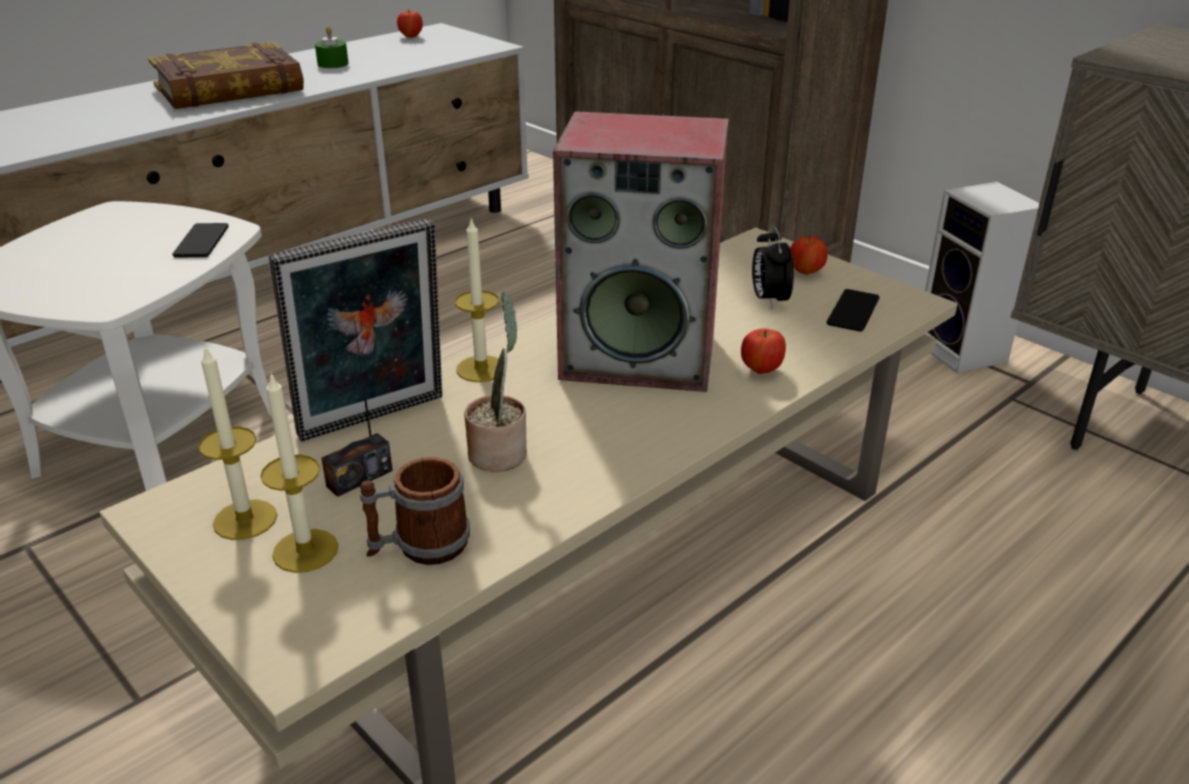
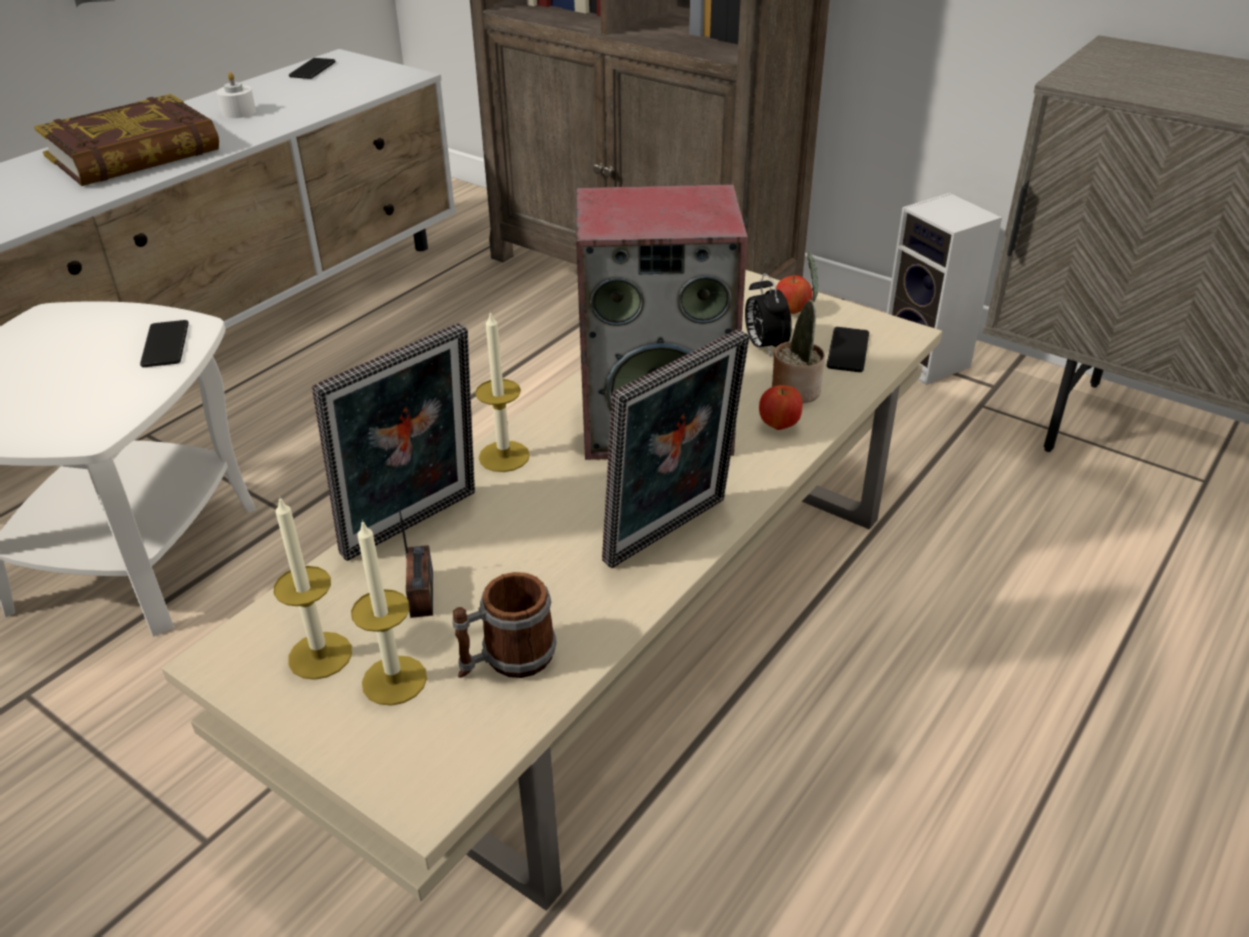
camera: 10 degrees left, 5 degrees up
(333, 64) = (238, 112): green candle -> white candle
(359, 478) = (421, 594): radio -> radio turned 45 degrees counterclockwise
(411, 36) = (312, 69): apple -> phone
(499, 452) = (552, 546): potted plant -> potted plant (796, 388)
(621, 455) = (672, 535): none -> picture frame

